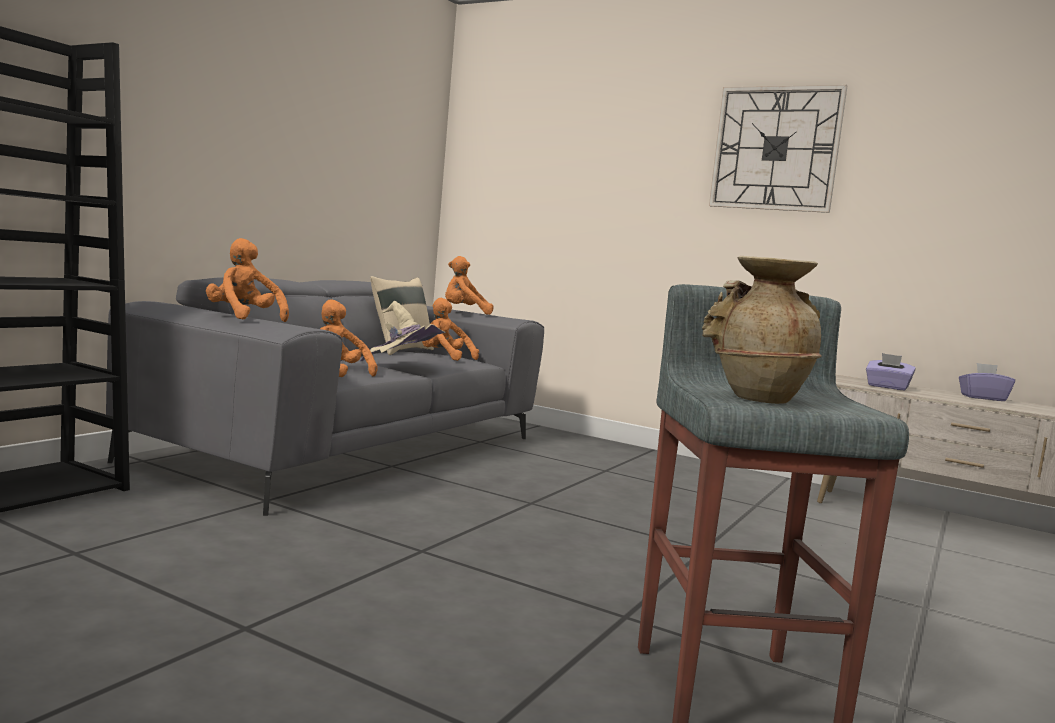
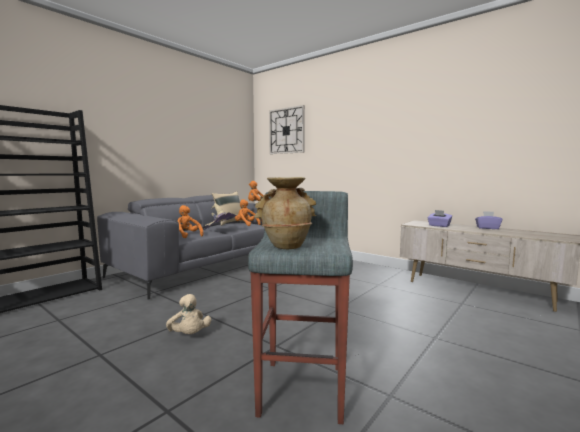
camera: 10 degrees right, 0 degrees up
(244, 317) = (142, 216): orange plush toy -> none
(423, 593) = (189, 335): none -> beige plush toy
(775, 148) = (384, 119): wall clock -> wall clock (286, 130)

